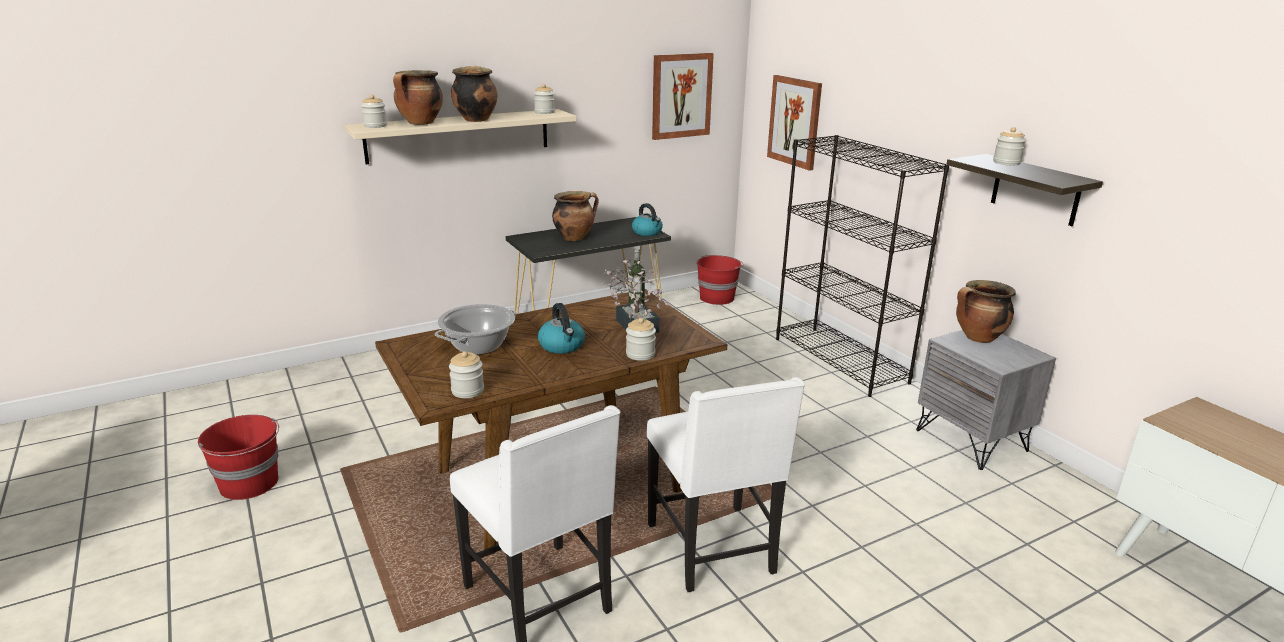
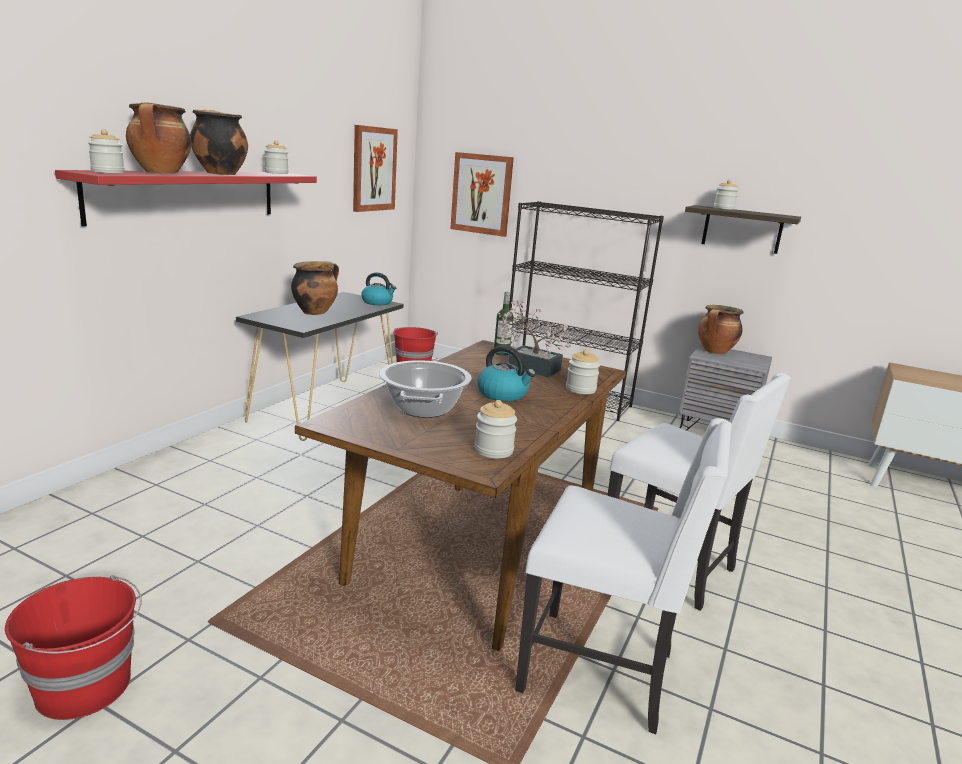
camera: 35 degrees left, 5 degrees down
(459, 135) = (187, 195): beige shelf -> red shelf

